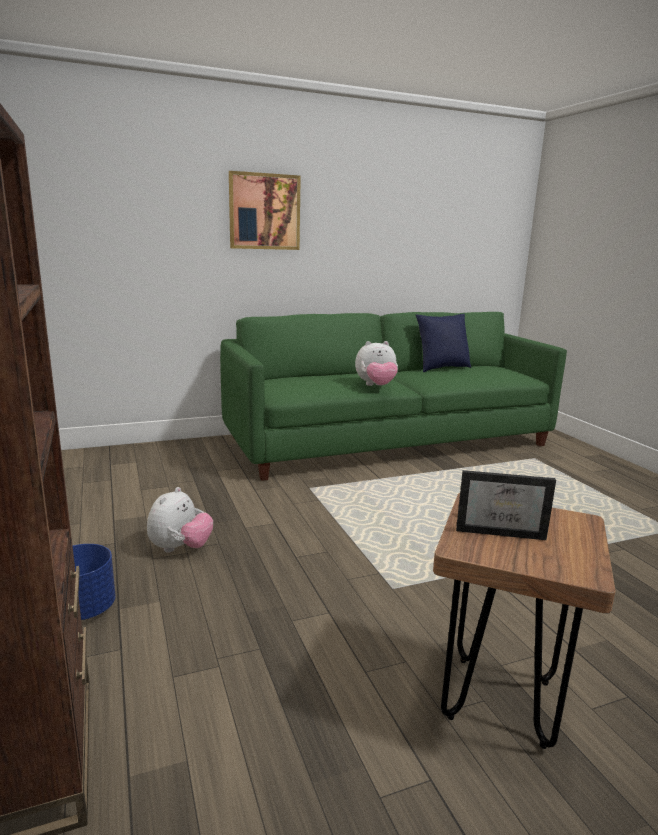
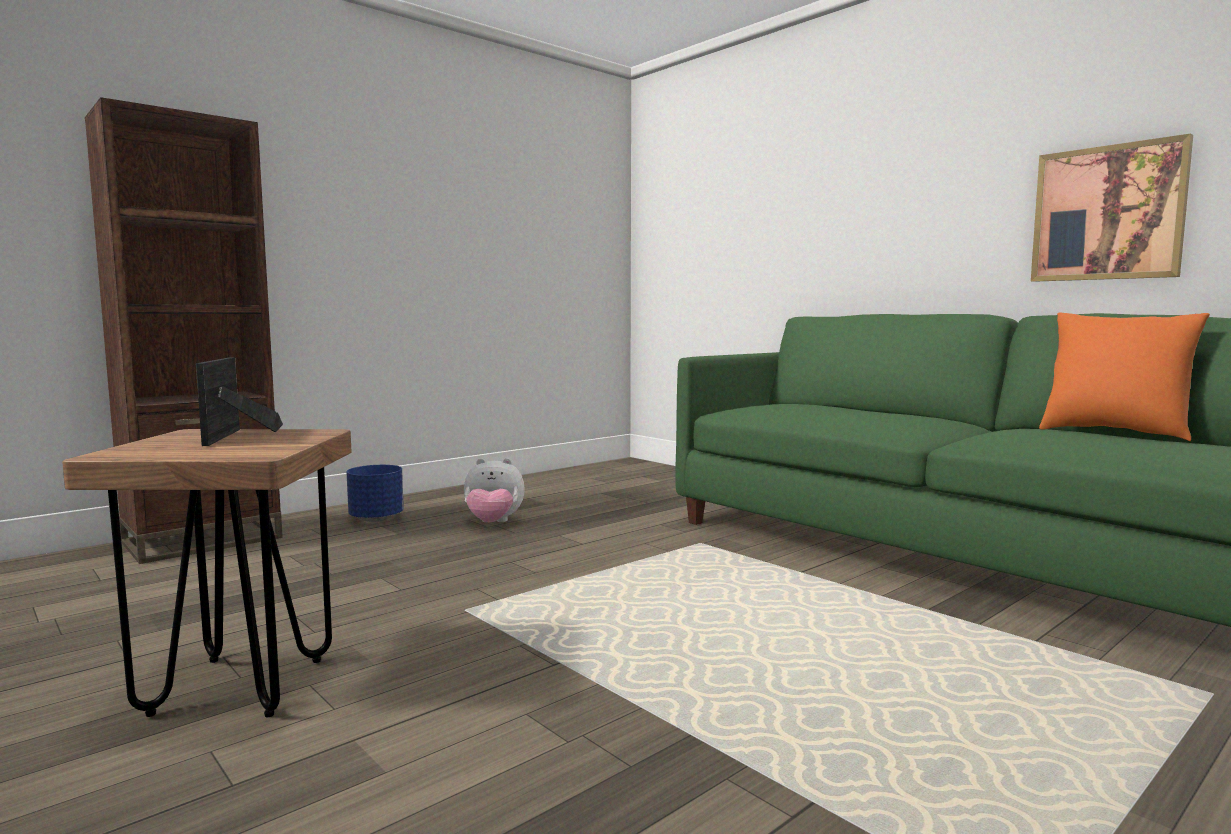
camera: 70 degrees right, 10 degrees down
(264, 212) = (864, 171): picture -> picture (1107, 213)
(376, 386) = (861, 421): plush toy -> none
(441, 368) = (1114, 433): blue pillow -> orange pillow

